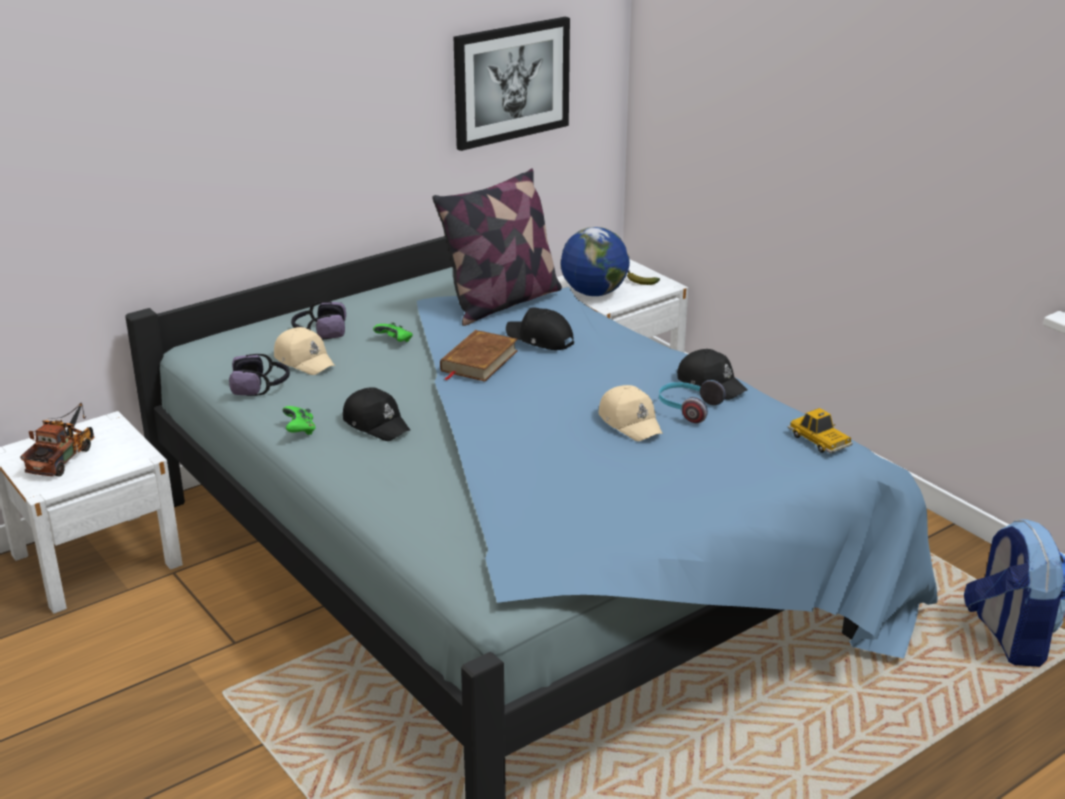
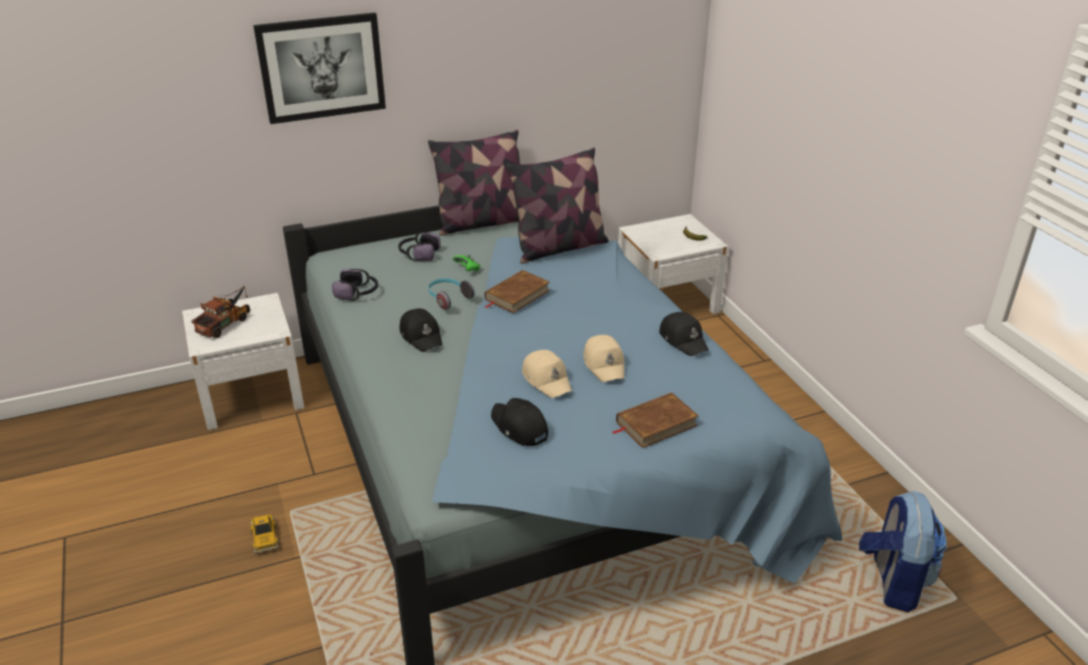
camera: 15 degrees right, 5 degrees up
(300, 430) = (366, 333): green game controller -> none
(304, 360) = (397, 276): beige cap -> beige cap (547, 379)
(383, 287) = (481, 223): none -> pillow
(511, 82) = (599, 75): picture -> picture (321, 67)
(540, 339) = (571, 282): black cap -> black cap (519, 427)
(594, 293) = (652, 242): globe -> none
(687, 409) = (654, 359): headphones -> headphones (448, 298)
(726, 476) = (656, 423): none -> brown book
(819, 440) = (746, 403): toy car -> toy car (265, 537)

